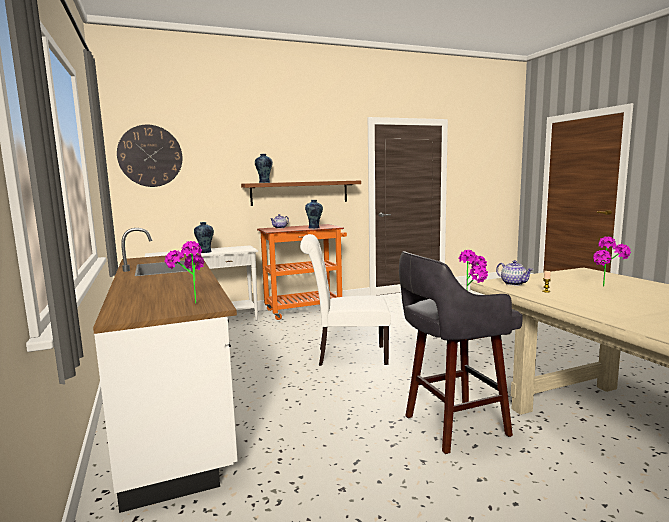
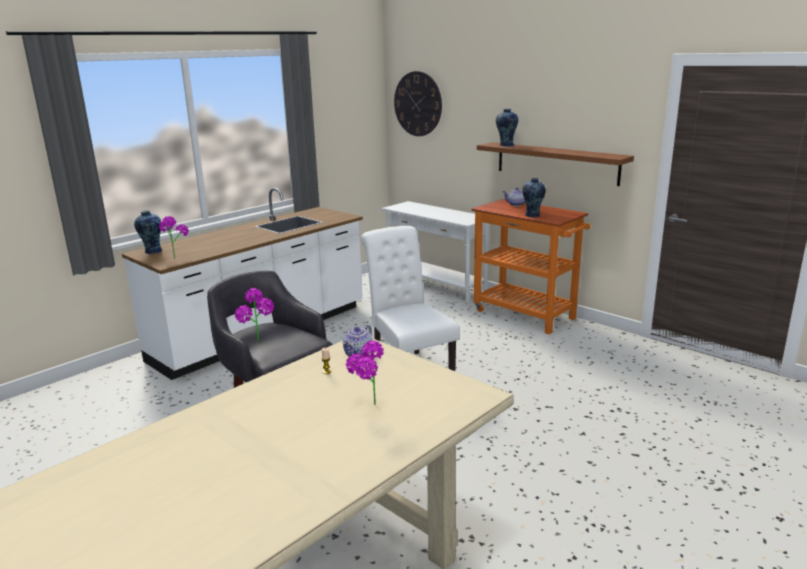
camera: 65 degrees right, 10 degrees up
(205, 252) = (433, 214): vase -> vase (152, 251)

